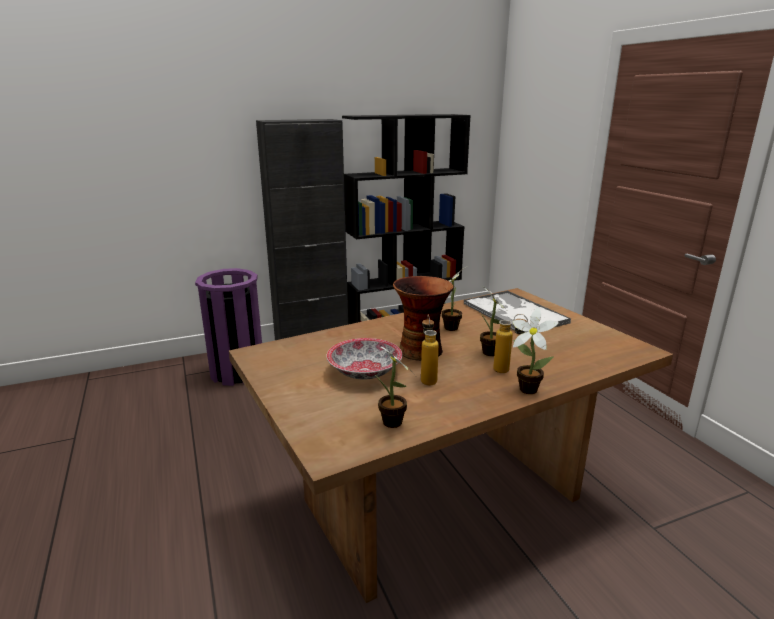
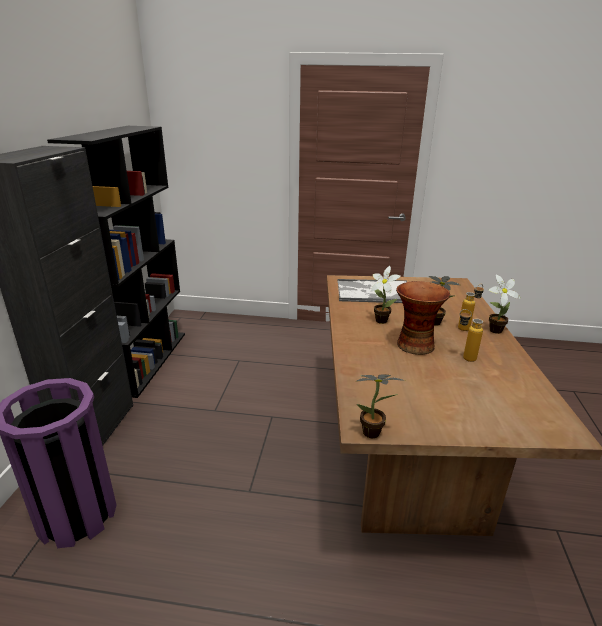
camera: 60 degrees left, 5 degrees up
(364, 372) = (439, 379): bowl -> none
(393, 424) = (529, 392): potted plant -> potted plant (374, 433)

